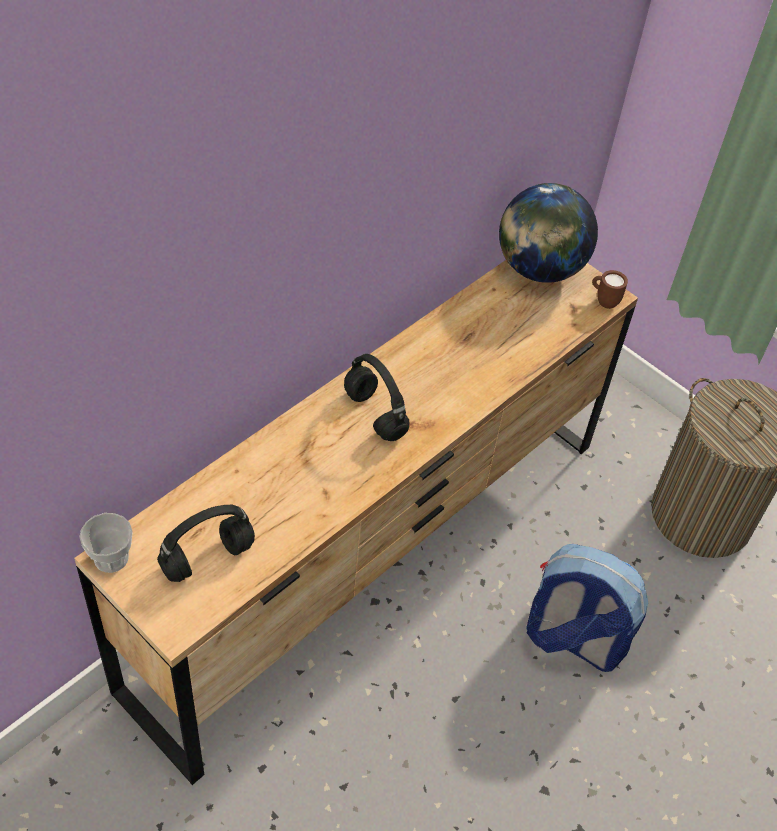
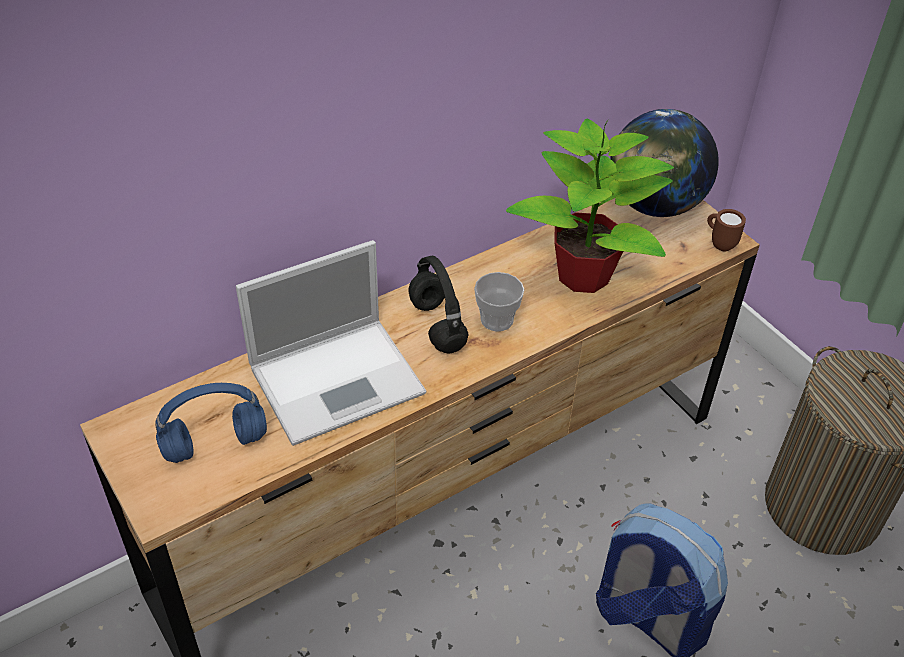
camera: 15 degrees right, 5 degrees down
(111, 558) = (116, 430): cup -> cup (497, 319)
(208, 557) = (217, 444): black headphones -> blue headphones
(301, 478) = (339, 378): none -> laptop
(494, 347) = (585, 275): none -> potted plant

